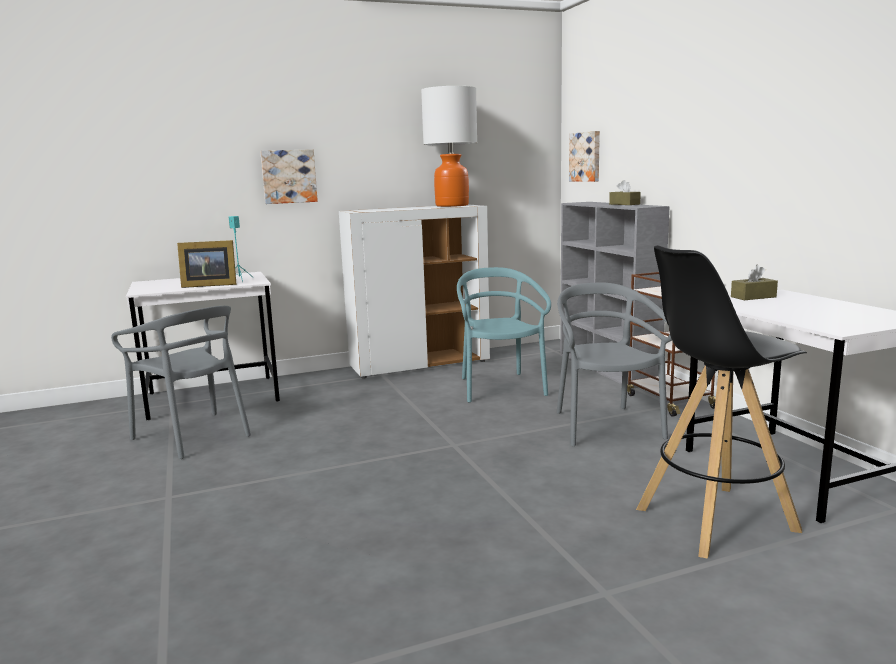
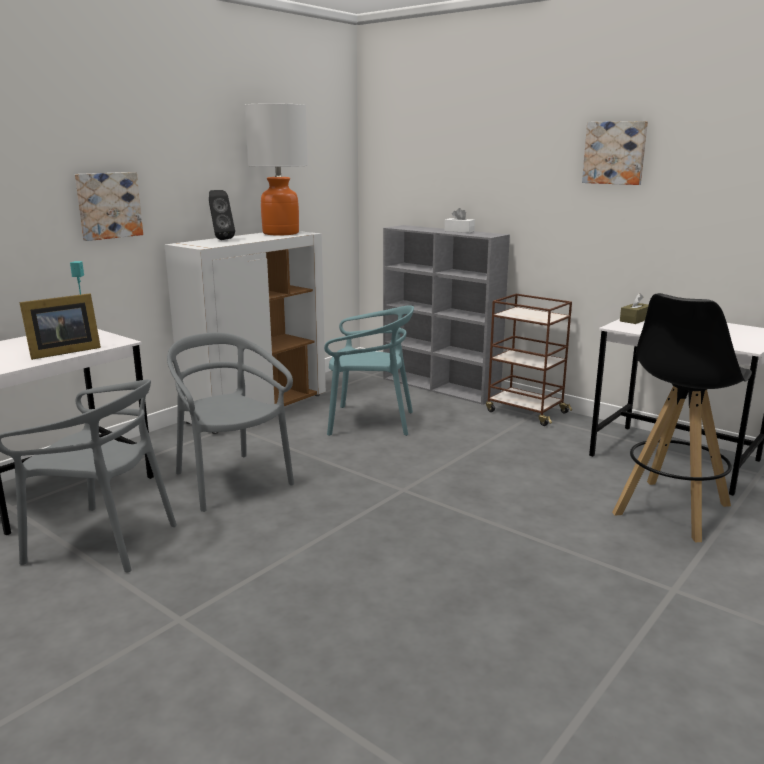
camera: 30 degrees left, 5 degrees up
(388, 208) = (220, 239): none -> black speaker
(499, 387) = (370, 422): turquoise chair -> turquoise chair turned 135 degrees clockwise
(586, 157) = (396, 179): picture -> picture (615, 153)
(605, 426) = (505, 445): grey chair -> grey chair (230, 481)
(624, 204) = (459, 231): brown tissue box -> white tissue box

